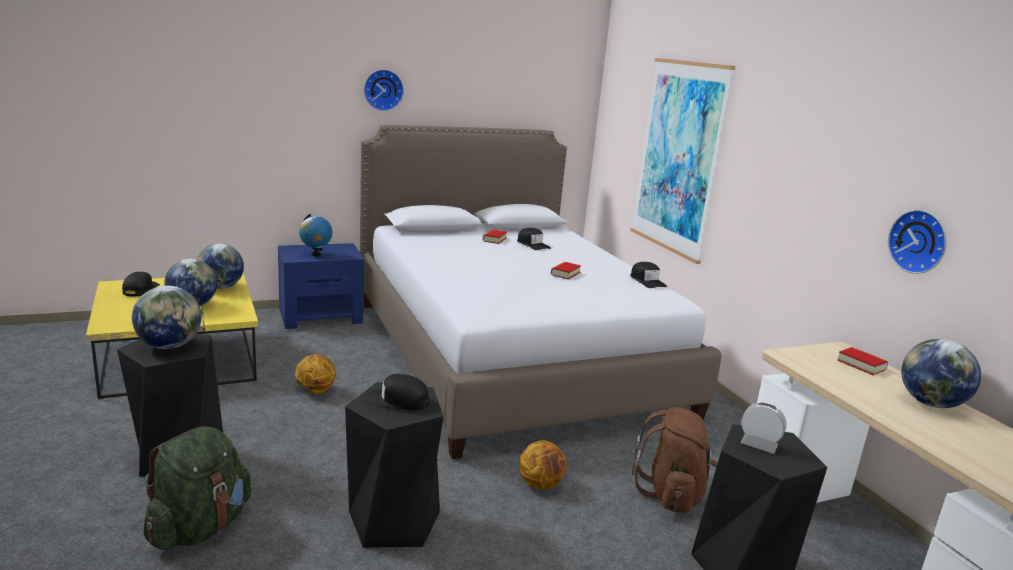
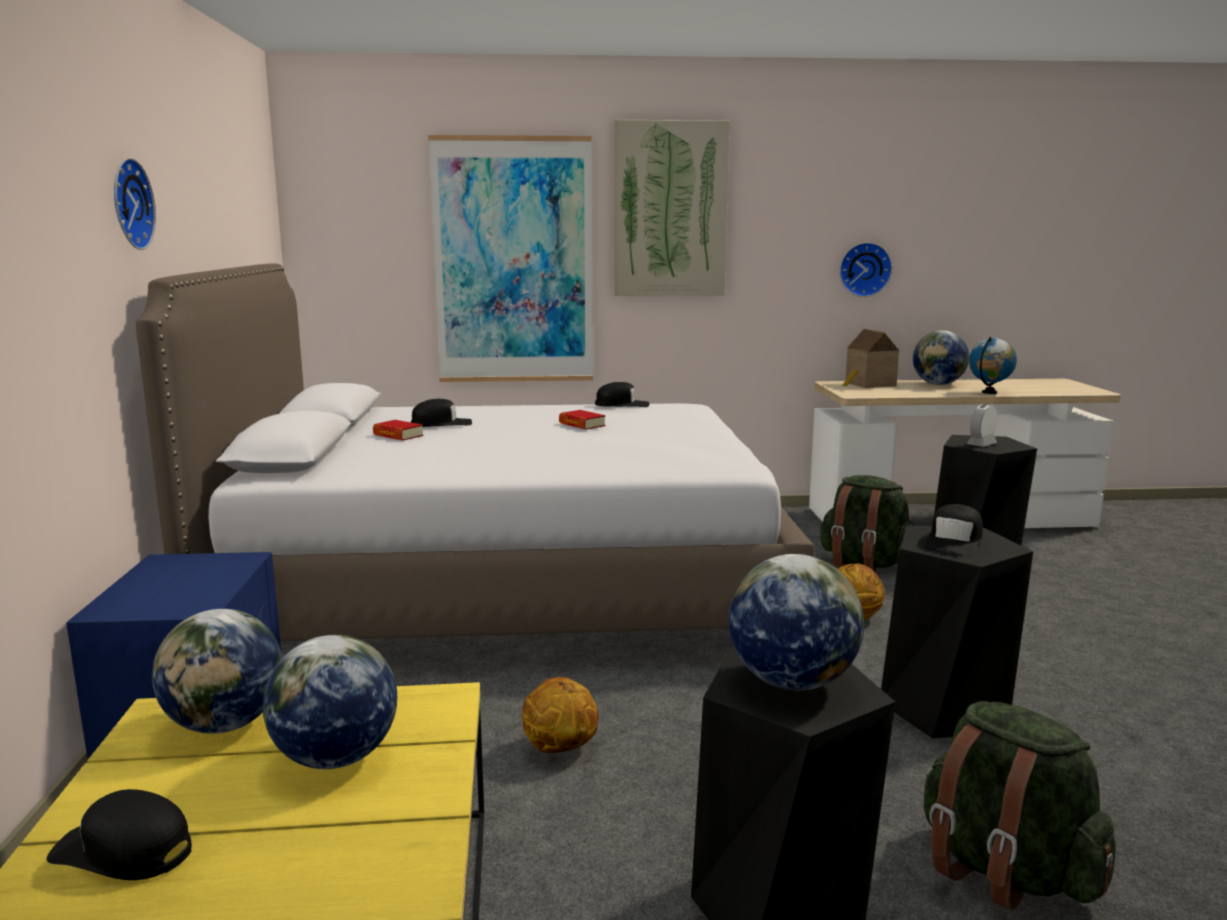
camera: 70 degrees left, 5 degrees down
(315, 254) = (195, 587): globe -> globe (989, 392)
(672, 494) = (864, 564): brown backpack -> green backpack
(771, 137) = (670, 209): none -> picture
(861, 365) = (868, 384): book -> toy house

